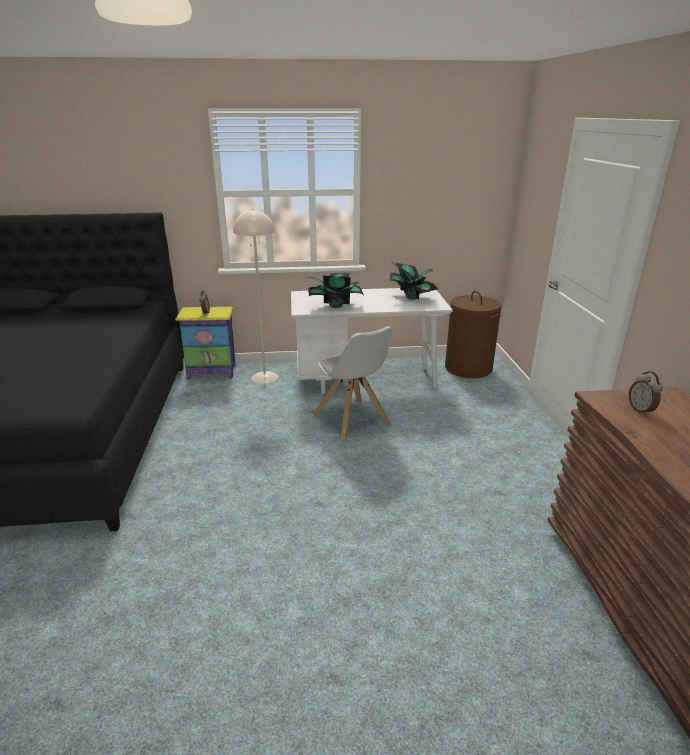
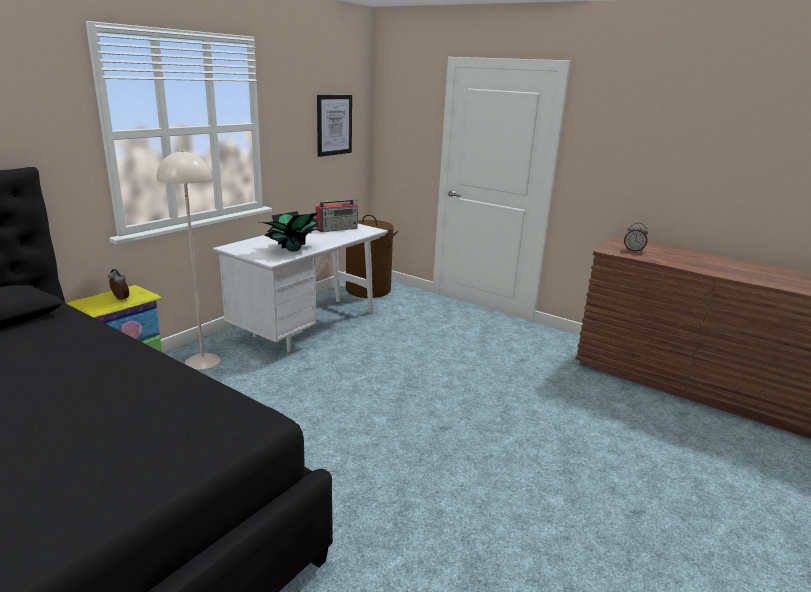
camera: 50 degrees left, 5 degrees down
(353, 421) = (356, 360): chair -> none
(411, 297) = (337, 229): potted plant -> radio
(459, 193) = (334, 125): none -> picture

